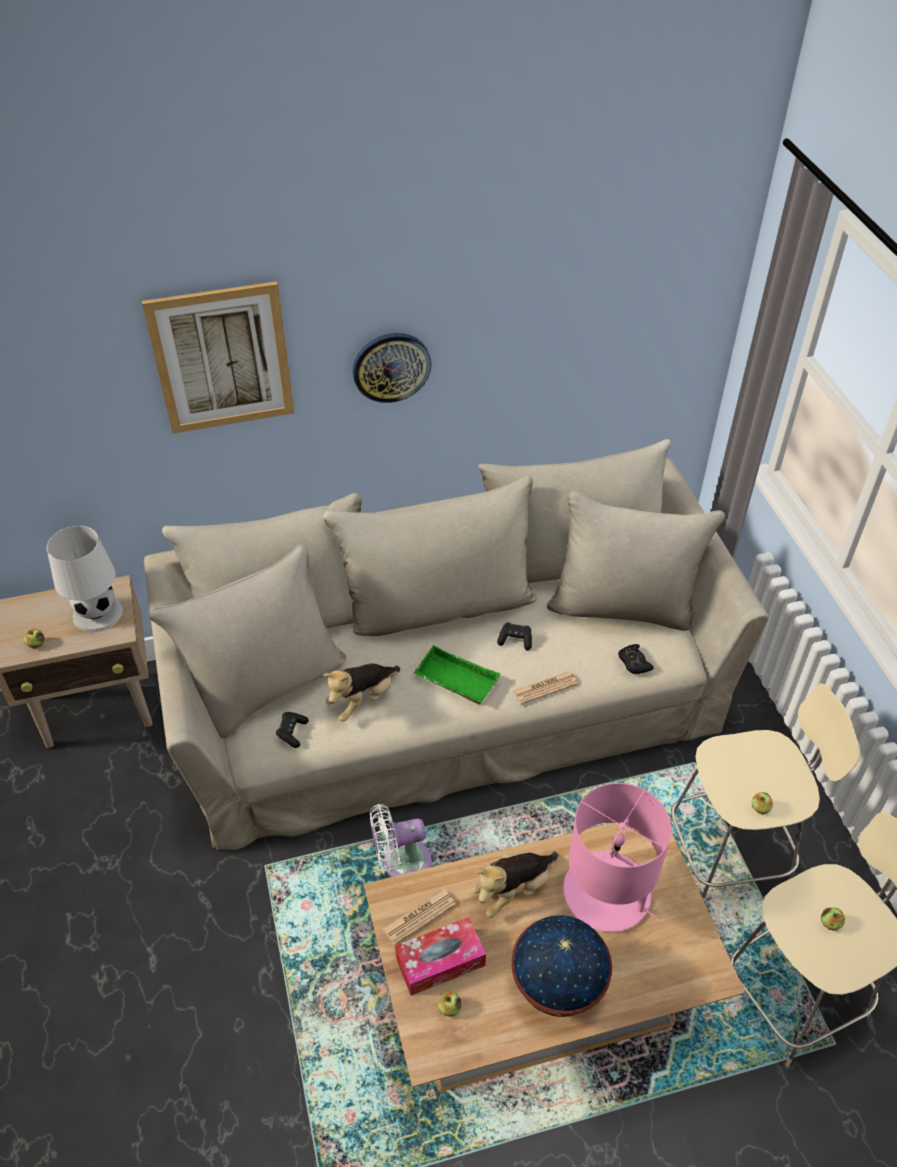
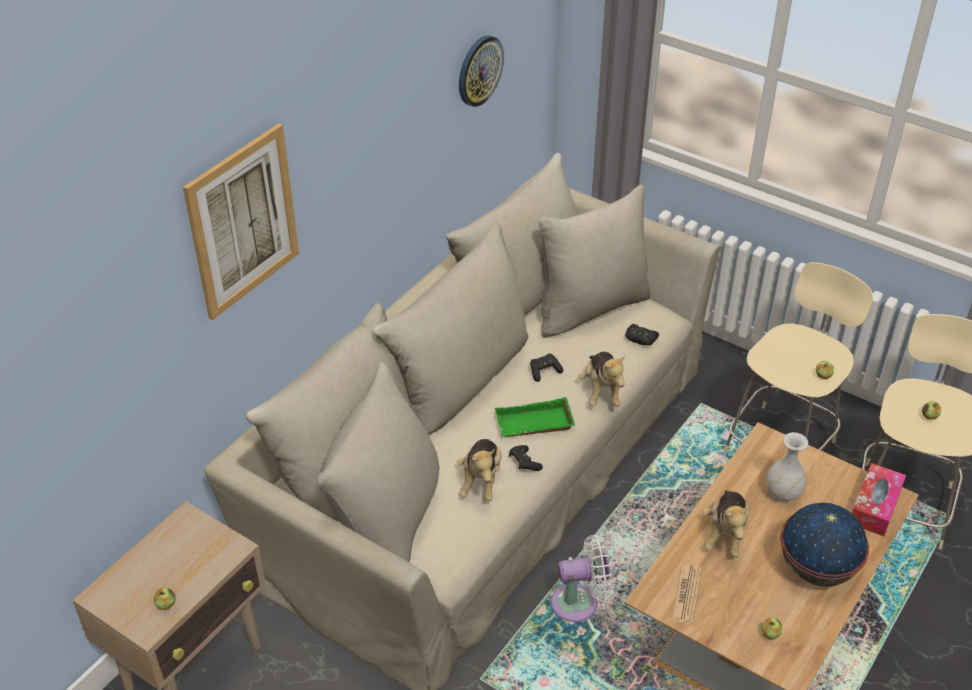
camera: 40 degrees left, 5 degrees down
(97, 613) = (194, 547): white table lamp -> none
(292, 732) = (454, 537): black game controller -> black game controller (524, 463)
(391, 366) = (358, 175): wall clock -> wall clock (479, 70)
(401, 863) = (579, 603): white fan -> white fan turned 135 degrees counterclockwise
(440, 961) = (732, 611): tissue box -> tissue box (875, 506)
(545, 688) = (601, 391): newspaper -> plush toy
(608, 893) = (783, 494): pink table lamp -> white vase

